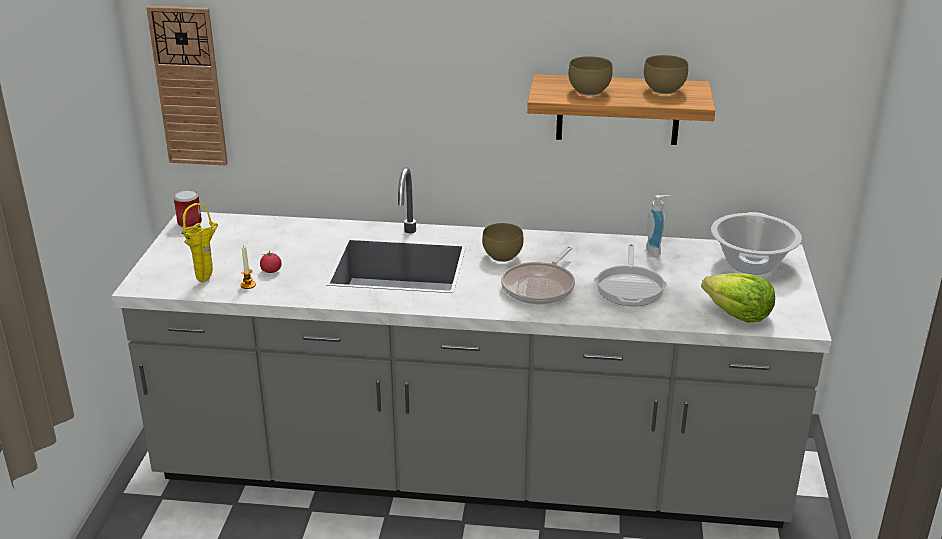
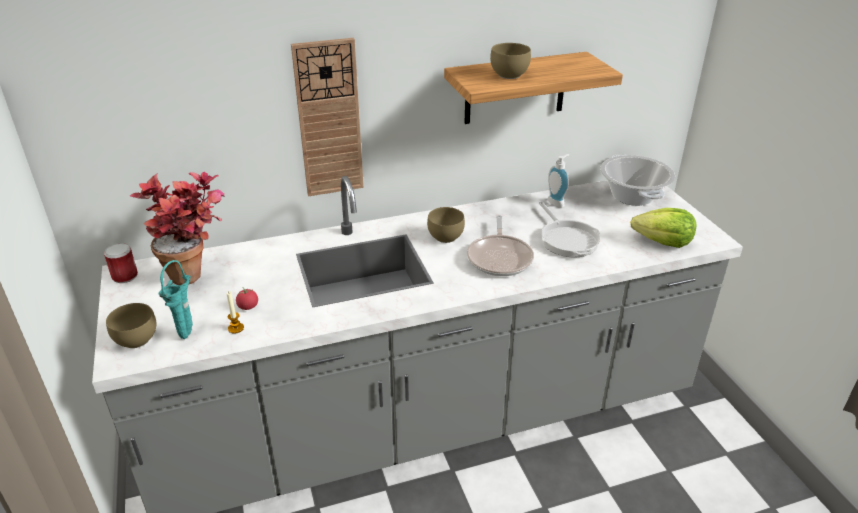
camera: 25 degrees left, 5 degrees up
(189, 87) = (95, 137): wall clock -> wall clock (329, 120)
(207, 280) = (188, 334): yellow vase -> turquoise vase
(249, 234) = (197, 273): none -> potted plant
(663, 90) = (565, 64): brown bowl -> brown bowl (136, 341)

